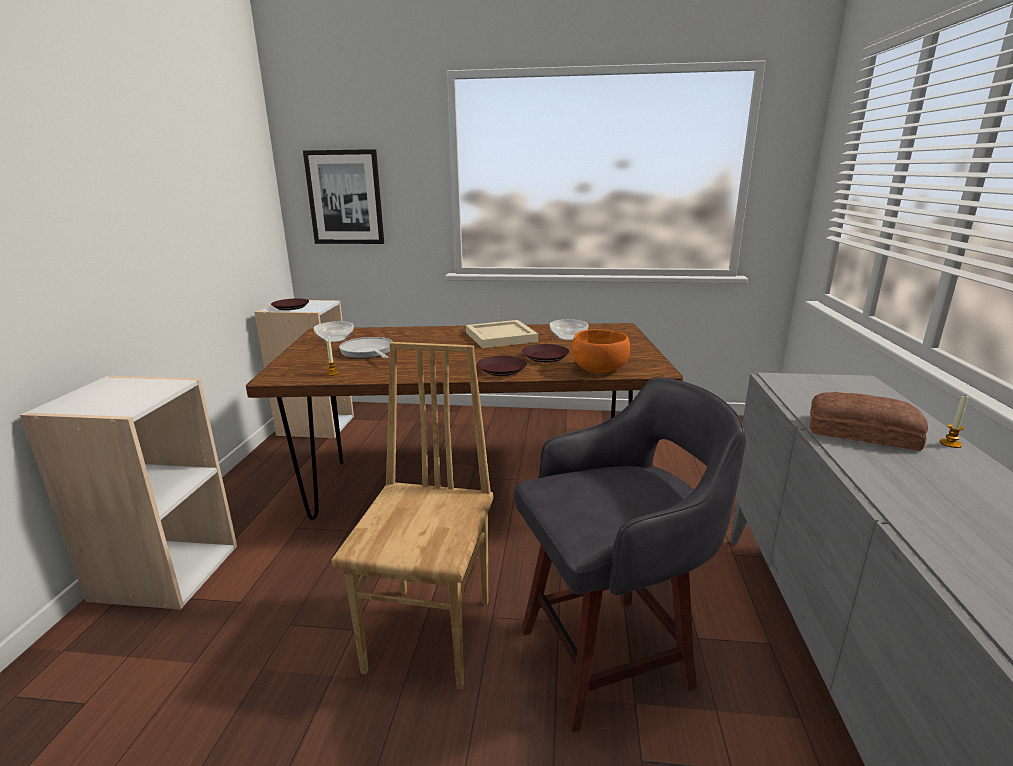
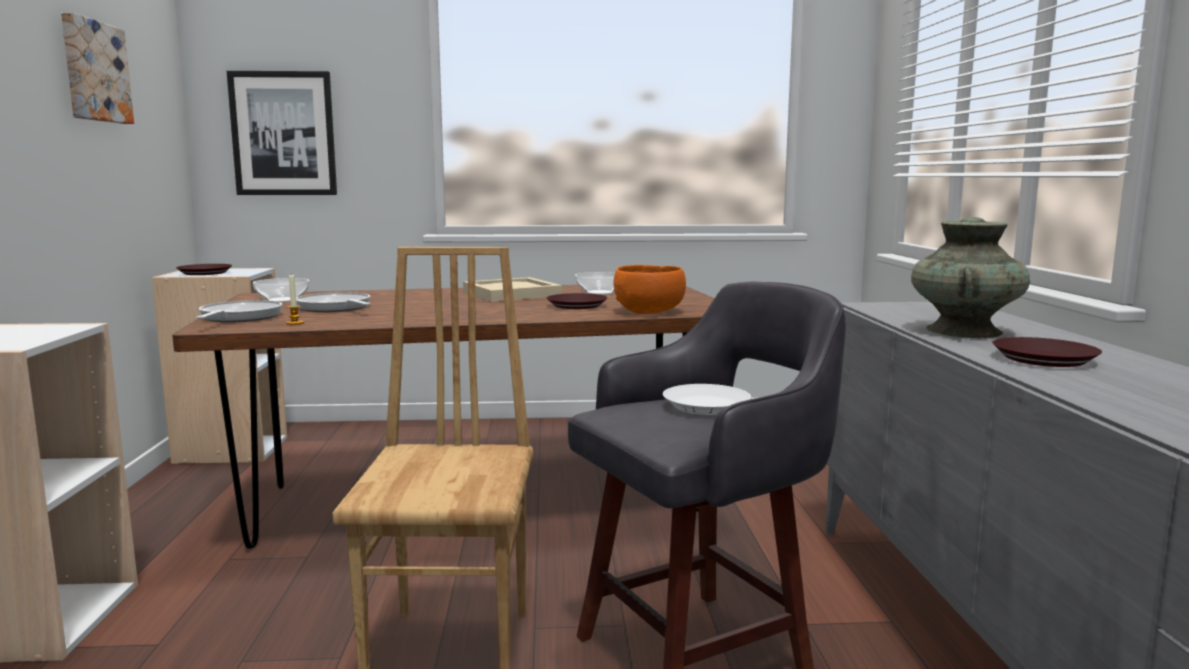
camera: 10 degrees left, 10 degrees down
(199, 167) = (93, 71): none -> picture
(297, 363) = (238, 317): none -> frying pan
(502, 370) = (525, 315): brown plate -> brown plate (1045, 359)
(624, 487) = (706, 406): none -> white plate
(860, 431) = (963, 331): bread -> turquoise vase
(950, 443) = (1057, 334): candle -> none

